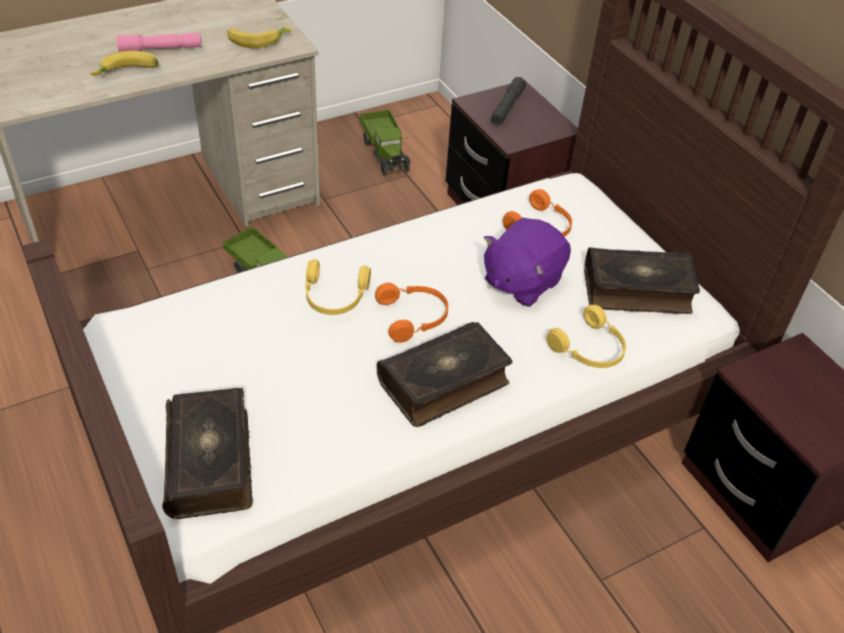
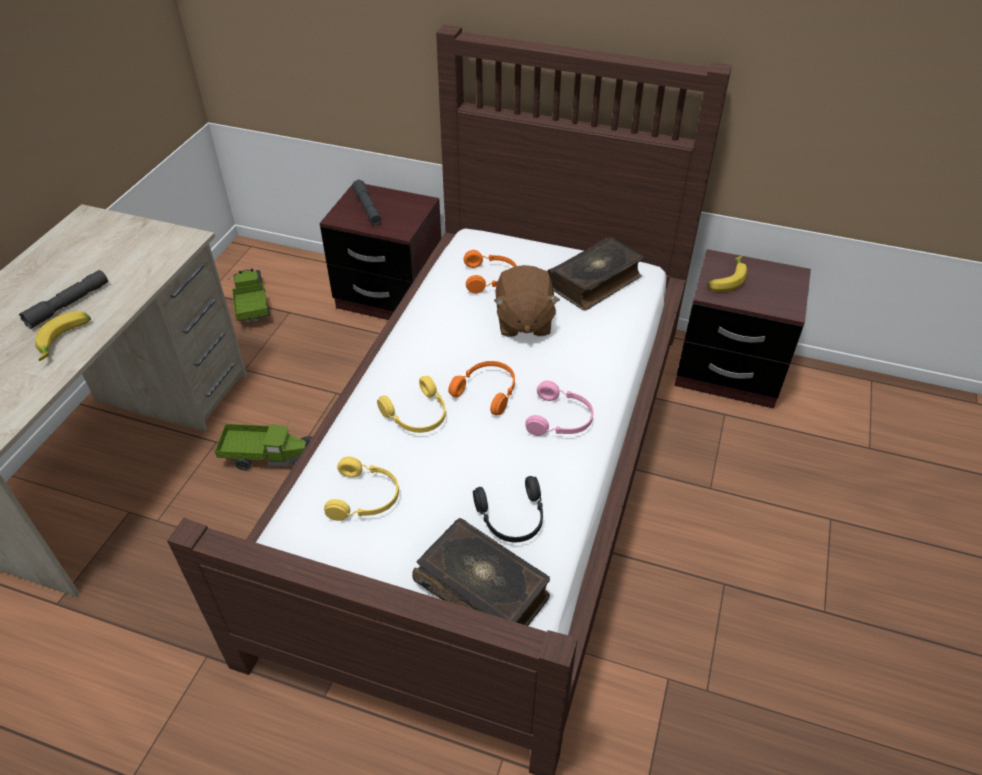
camera: 40 degrees left, 0 degrees up
(160, 49) = (68, 305): pink flashlight -> grey flashlight
(257, 40) = (150, 251): banana -> banana (726, 279)
(301, 428) = (512, 518): none -> black headphones
(385, 152) = (252, 305): toy truck -> toy truck turned 135 degrees counterclockwise
(444, 383) = (561, 419): book -> pink headphones
(521, 281) = (523, 321): purple plush toy -> brown plush toy
(590, 349) = (614, 336): yellow headphones -> yellow headphones (365, 497)

